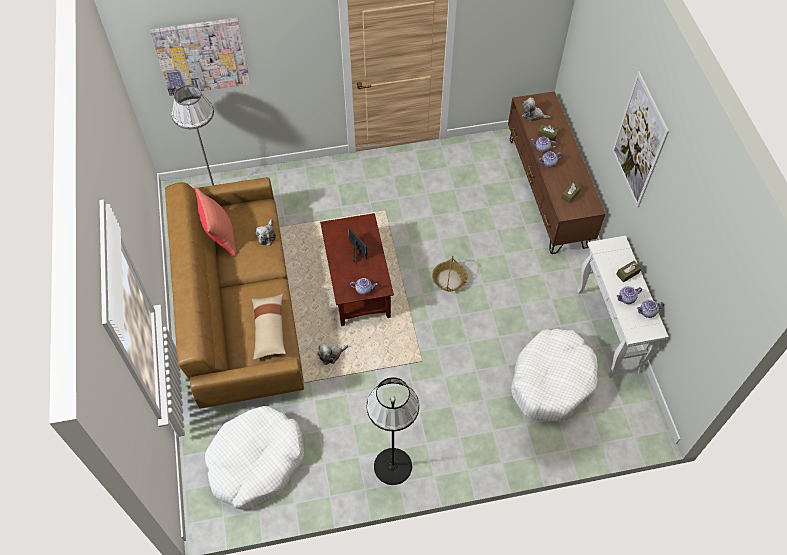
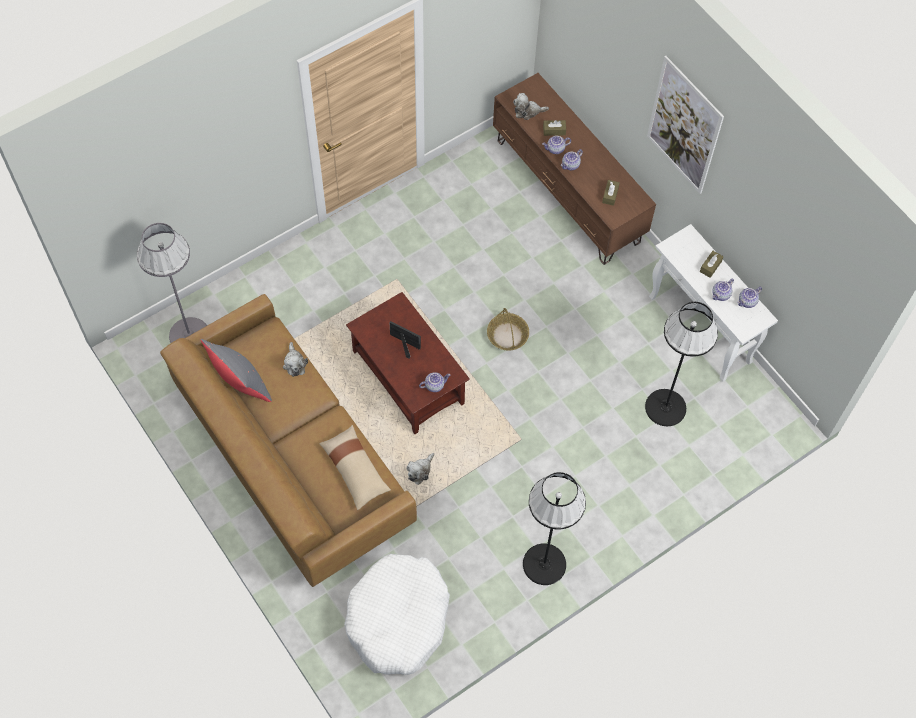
camera: 25 degrees left, 5 degrees up
(202, 56) = (154, 184): picture -> none
(220, 236) = (240, 383): red pillow -> grey pillow
(552, 380) = (666, 407): white dog bed -> black floor lamp

